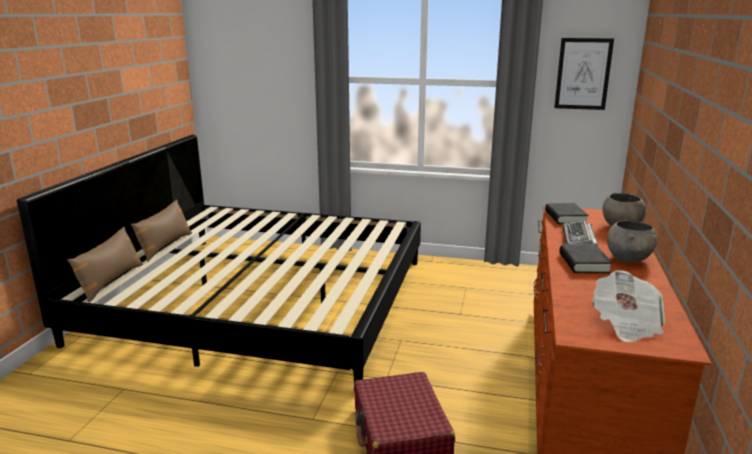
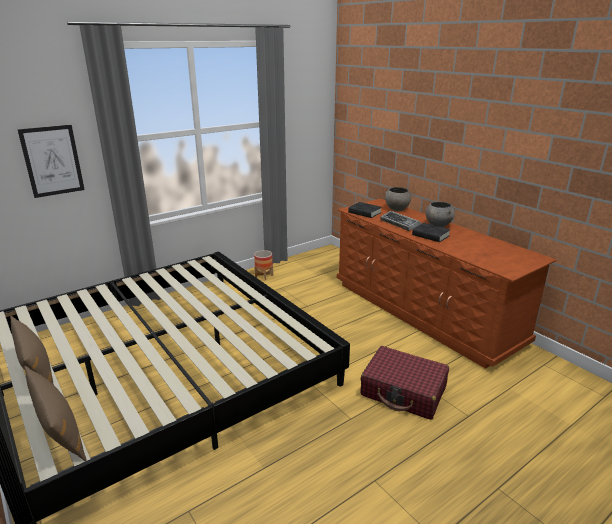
camera: 50 degrees left, 5 degrees up
(470, 271) = (264, 276): none -> planter
(583, 74) = (306, 110): picture -> picture (52, 161)
(626, 324) = (507, 257): newspaper -> none

